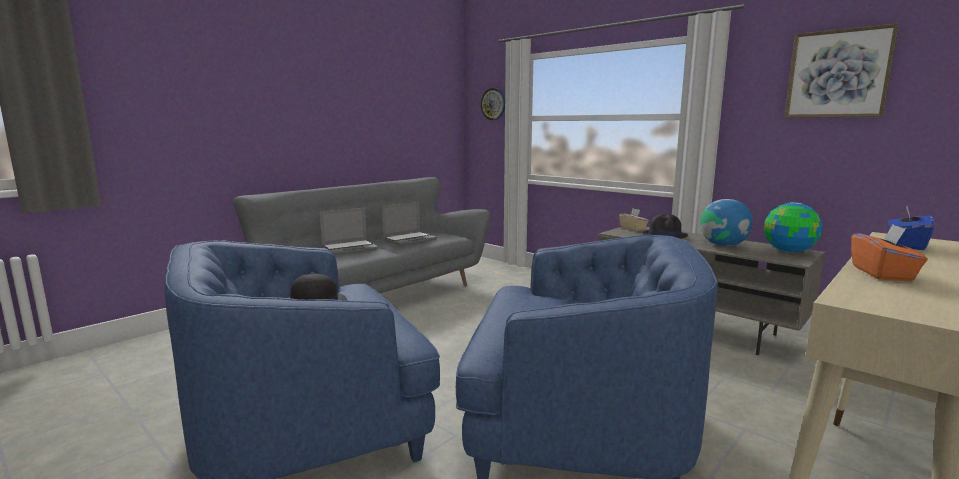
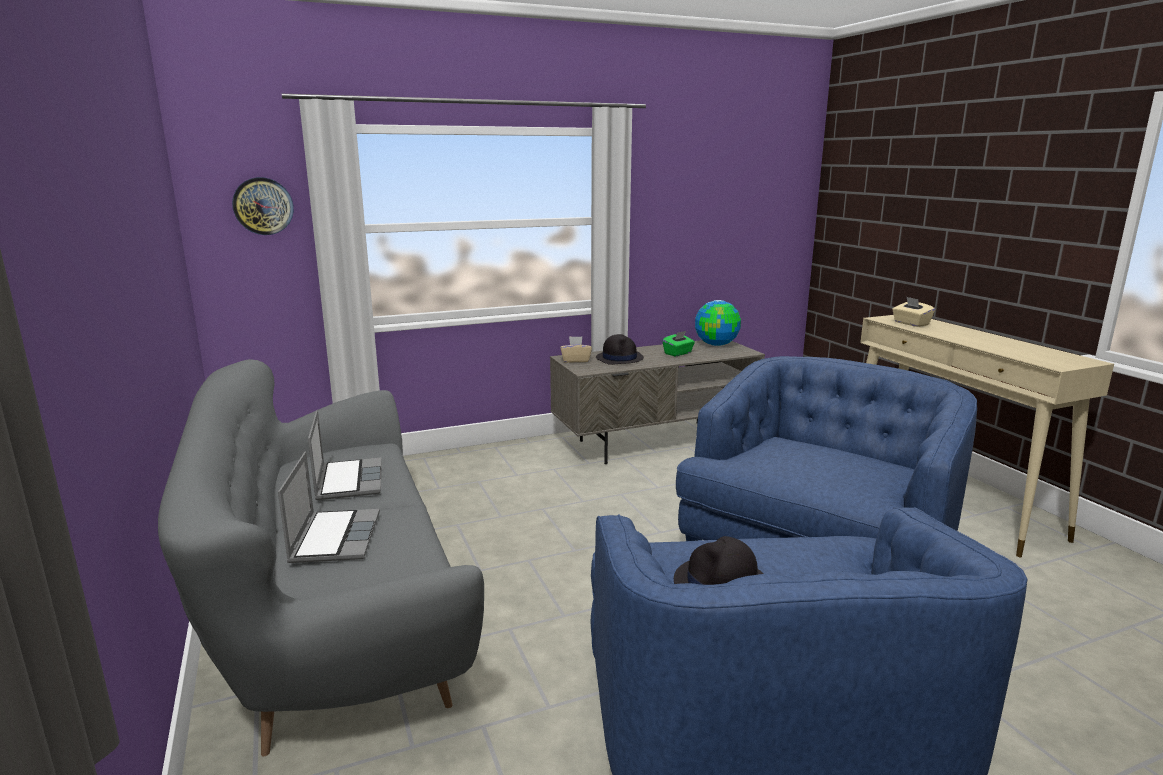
camera: 65 degrees left, 5 degrees up
(723, 245) = (678, 353): globe -> green tissue box
(838, 74) = (708, 180): picture -> none
(882, 274) = (991, 346): orange tissue box -> none
(905, 245) = (911, 323): blue tissue box -> beige tissue box

